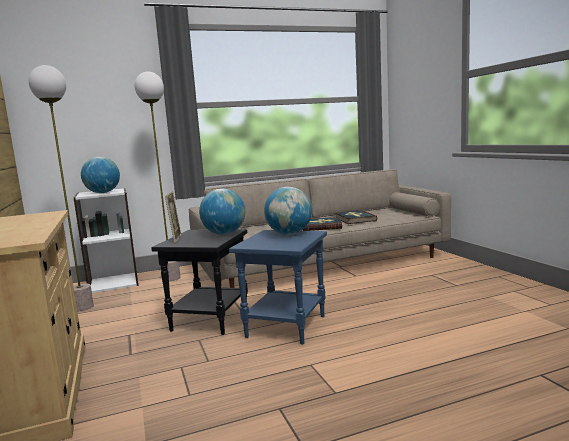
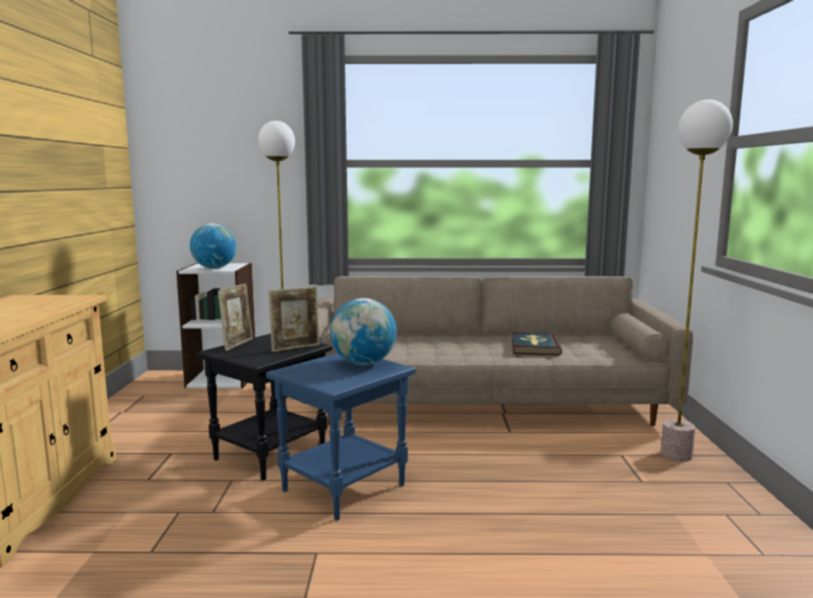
camera: 20 degrees right, 0 degrees up
(83, 307) = (163, 405): floor lamp -> floor lamp (676, 455)
(224, 234) = (295, 348): globe -> picture frame
(321, 226) = (473, 351): book -> none

